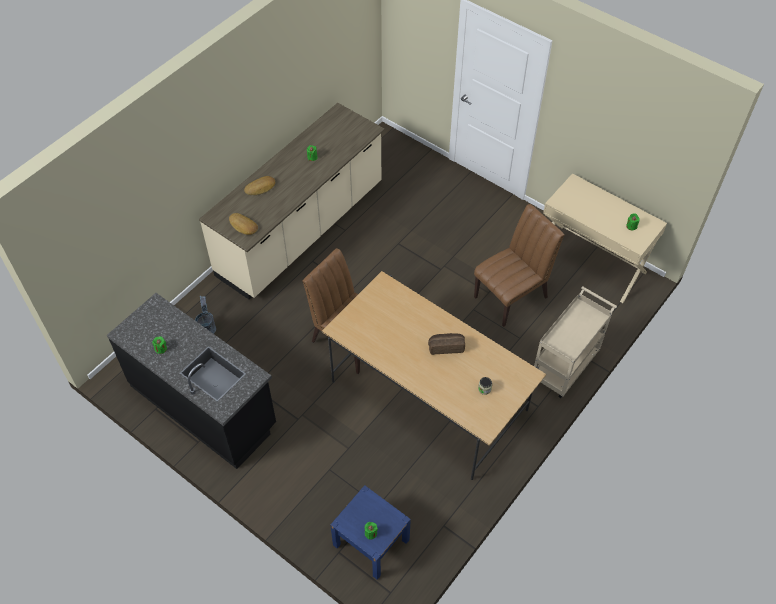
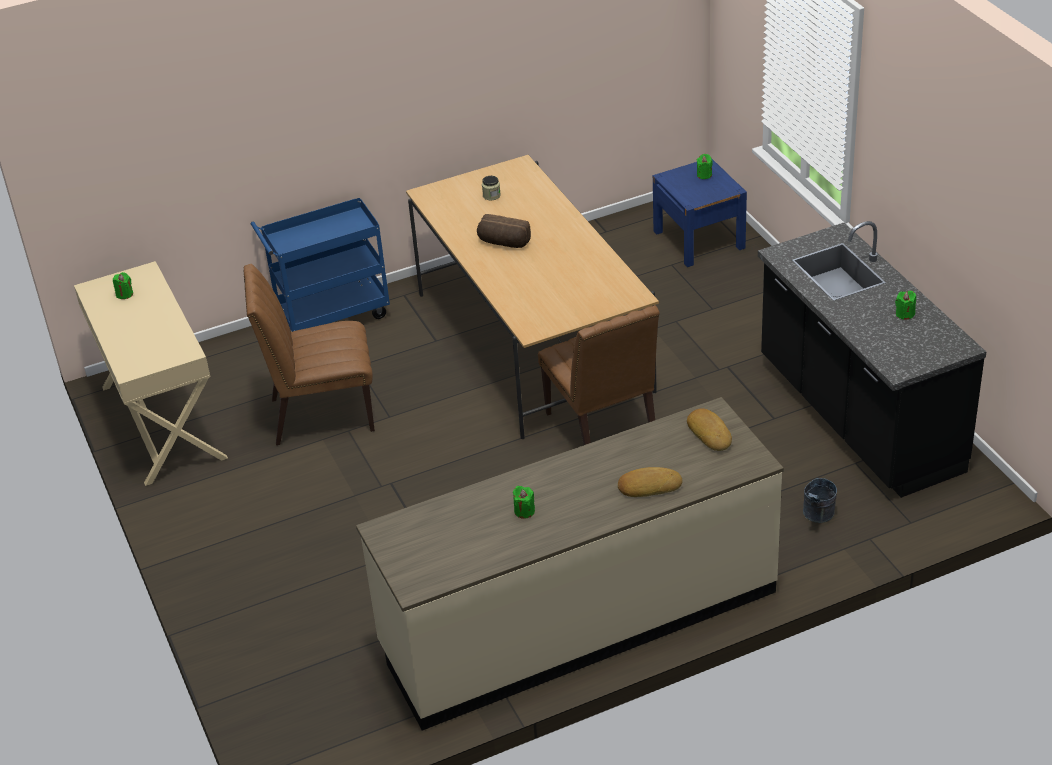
camera: 150 degrees left, 15 degrees down
(565, 367) = (330, 320): beige cart -> blue cart

